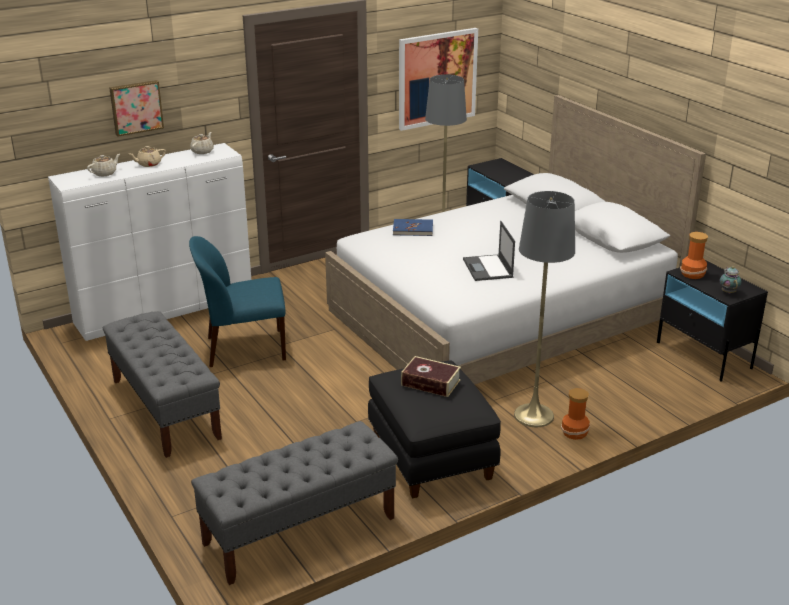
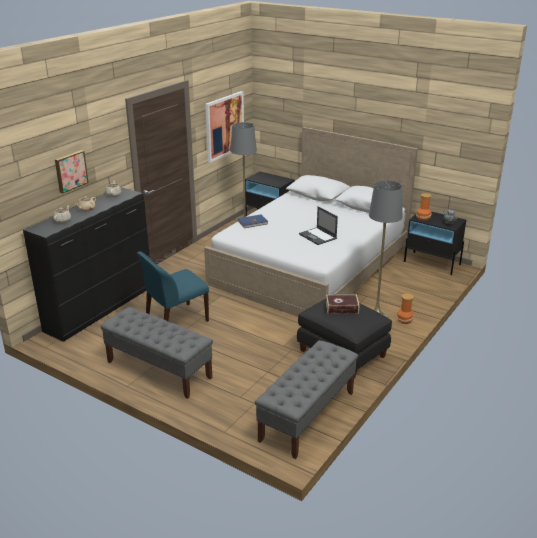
camera: 25 degrees left, 0 degrees up
(166, 311) = (101, 309): white dresser -> black dresser

